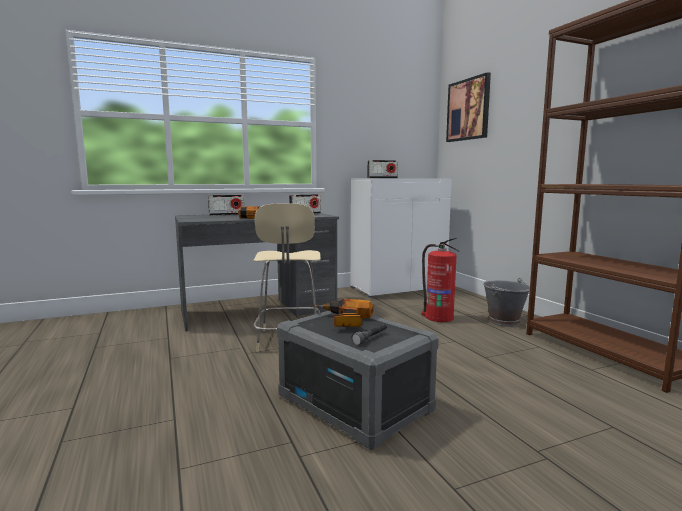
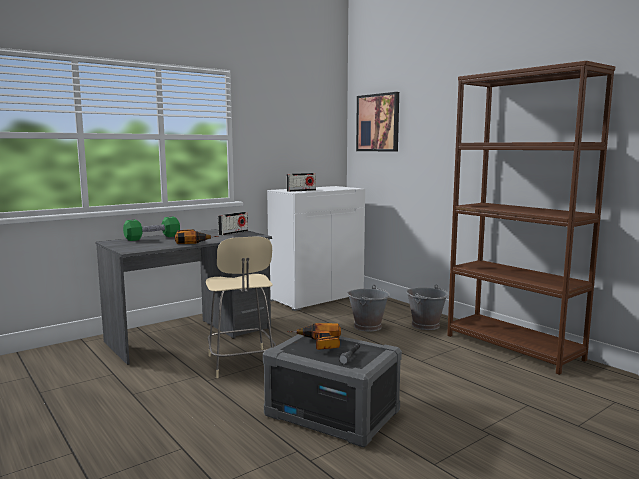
camera: 15 degrees left, 0 degrees up
(227, 214) = (152, 238): radio -> green dumbbell
(438, 317) = (368, 326): fire extinguisher -> grey bucket

